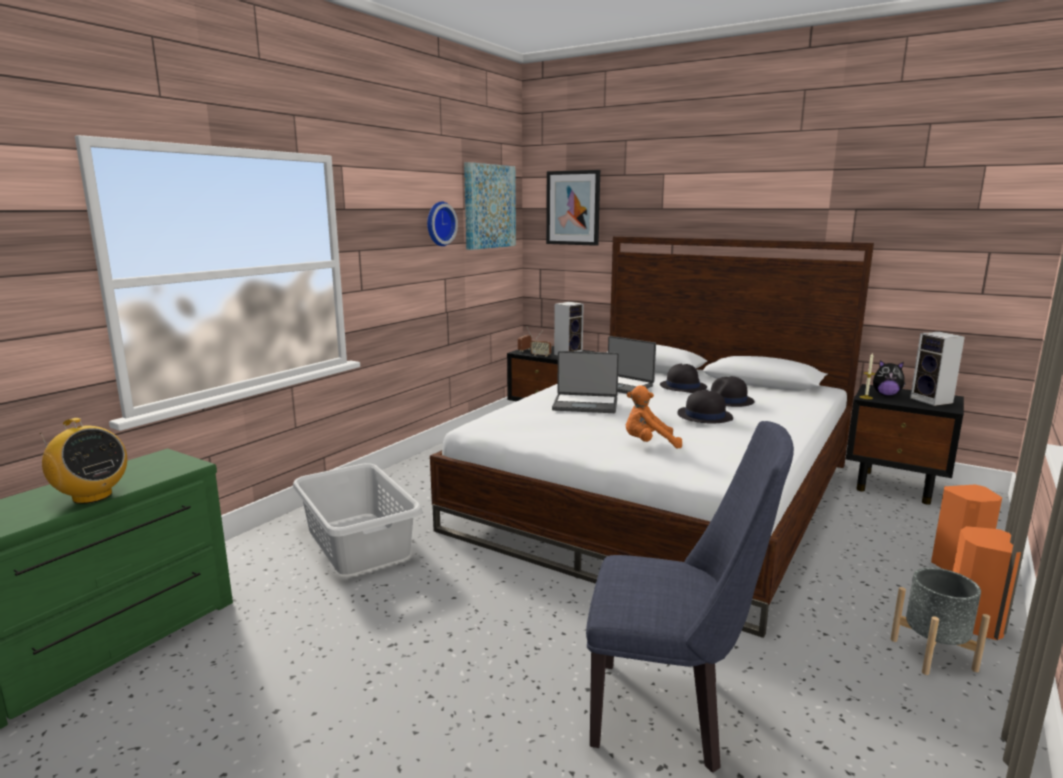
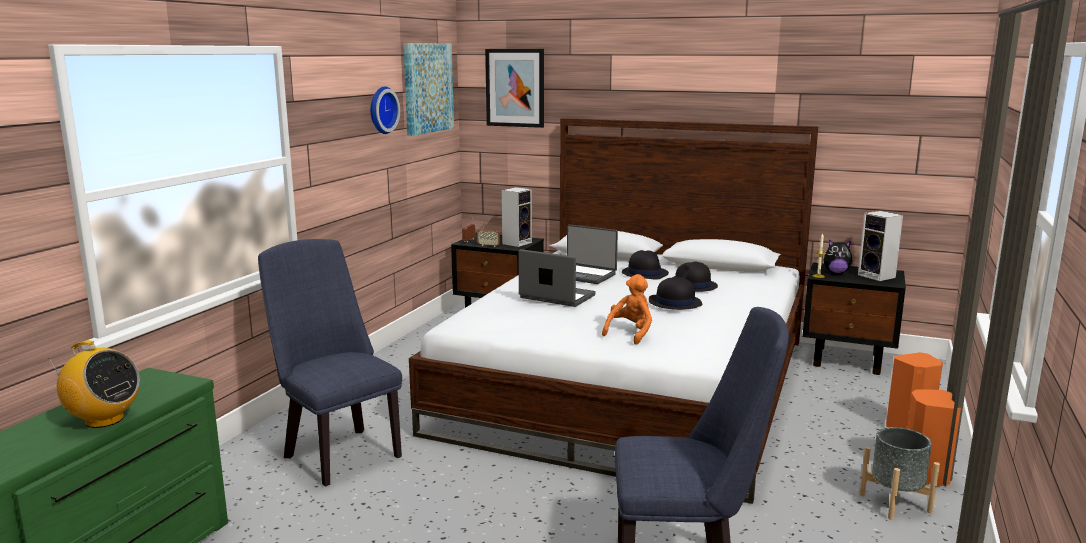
camera: 10 degrees left, 0 degrees up
(358, 541) = (338, 452): grey laundry basket -> blue chair
(585, 405) = (556, 297): laptop -> laptop turned 150 degrees counterclockwise
(648, 444) = (630, 333): orange plush toy -> orange plush toy turned 135 degrees clockwise

